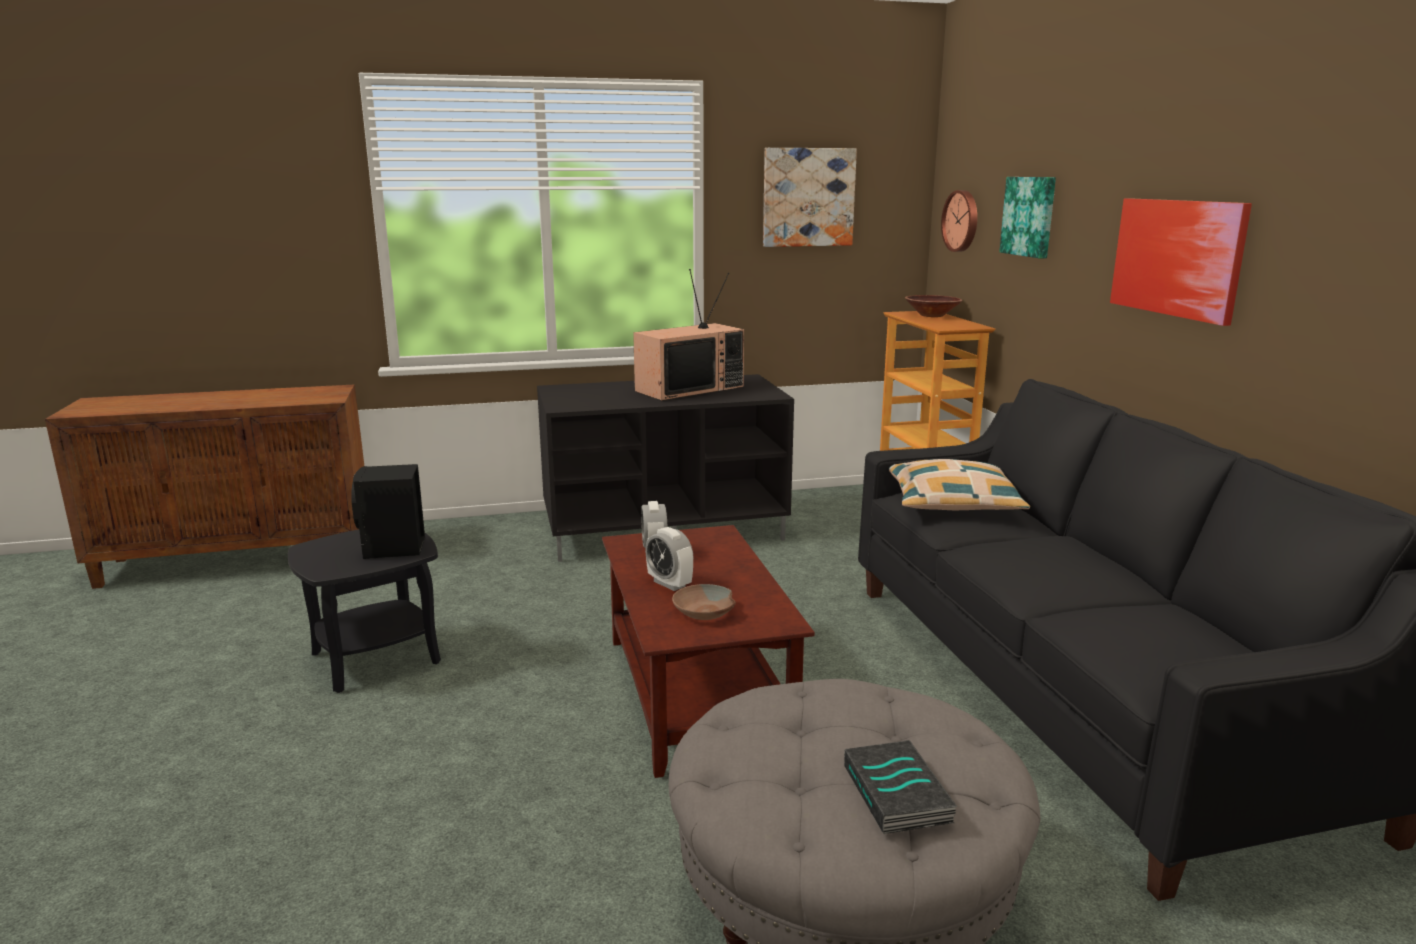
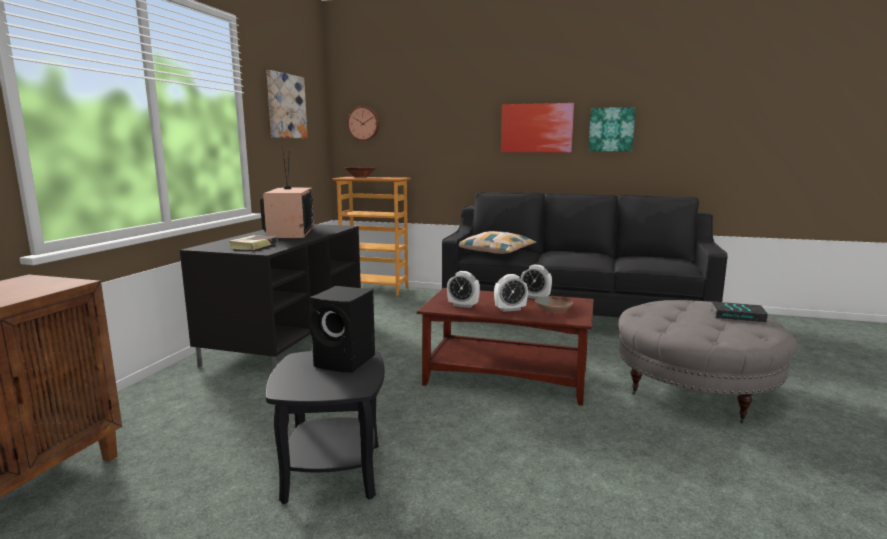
camera: 60 degrees left, 5 degrees down
(587, 398) = (253, 246): none -> book
(758, 588) = (535, 297): none -> alarm clock
(1030, 216) = (427, 117): picture -> picture (611, 129)

